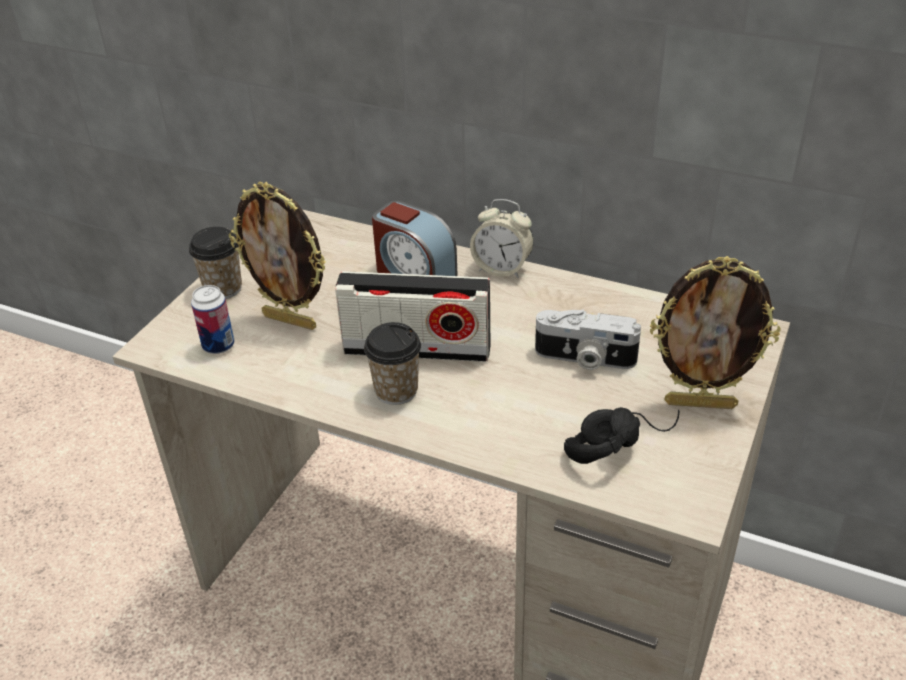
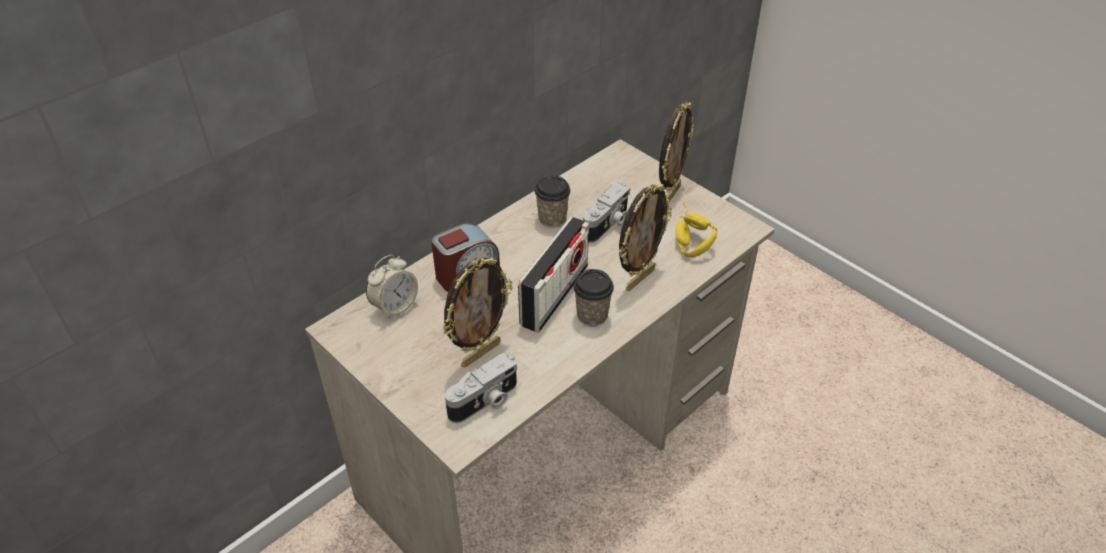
camera: 70 degrees left, 5 degrees up
(218, 346) = (485, 401): can -> camera
(223, 289) = (409, 386): cup -> cup (552, 219)
(493, 416) = (639, 278): none -> picture frame
(502, 269) = (491, 230): alarm clock -> alarm clock (395, 306)
(618, 441) = (685, 236): black headphones -> yellow headphones

